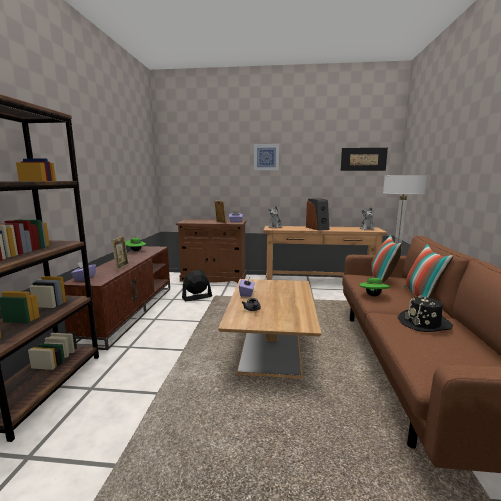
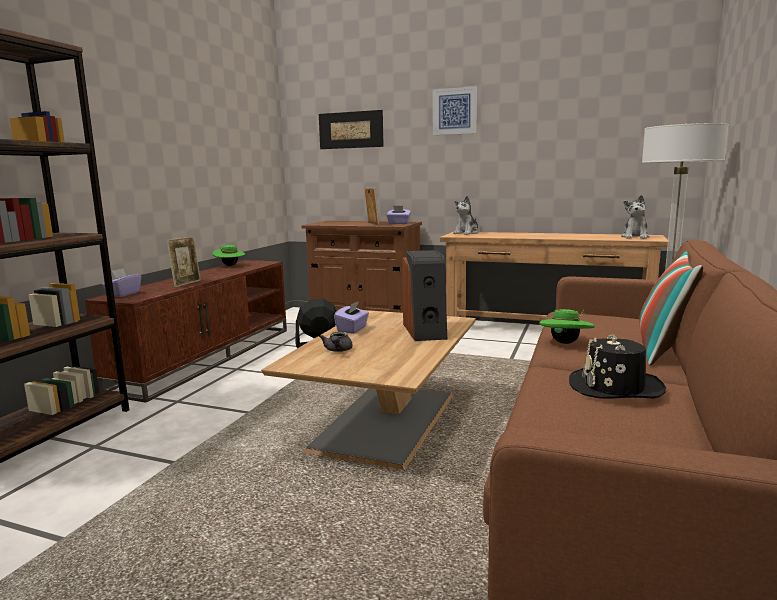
camera: 15 degrees right, 0 degrees up
(317, 228) = (540, 235): speaker -> speaker (426, 331)
(363, 159) = (634, 105): picture -> picture (350, 130)
(382, 280) = (611, 322): pillow -> none

